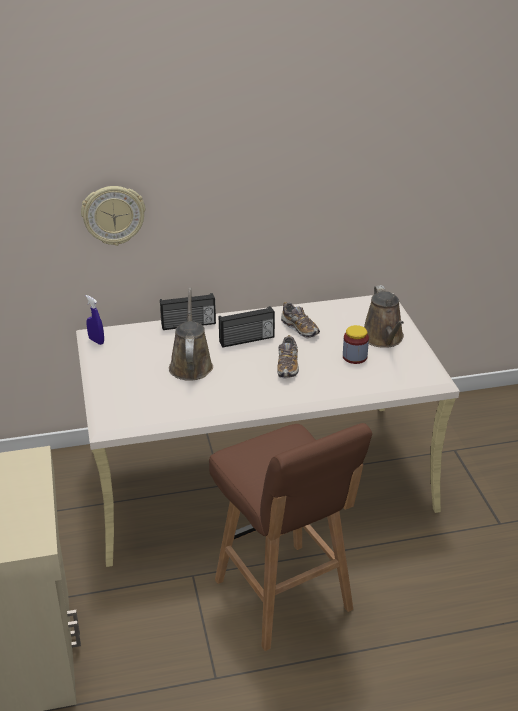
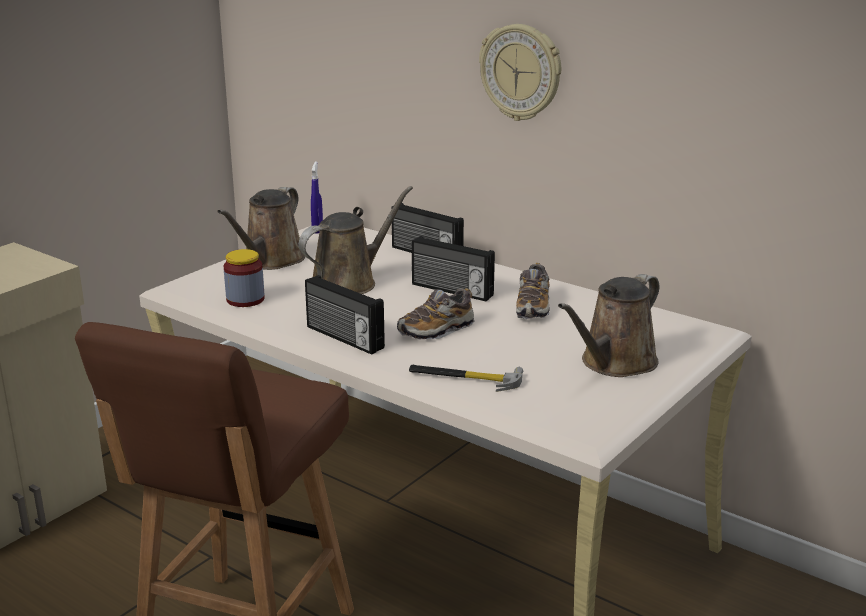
camera: 50 degrees right, 10 degrees down
(113, 215) = (380, 69): wall clock -> wall clock (521, 72)
(120, 376) = (270, 261): none -> brown watering can
(259, 397) = (343, 338): none -> radio
(349, 383) = (464, 378): none -> hammer
(354, 357) = (533, 360): jar -> jar (245, 299)

